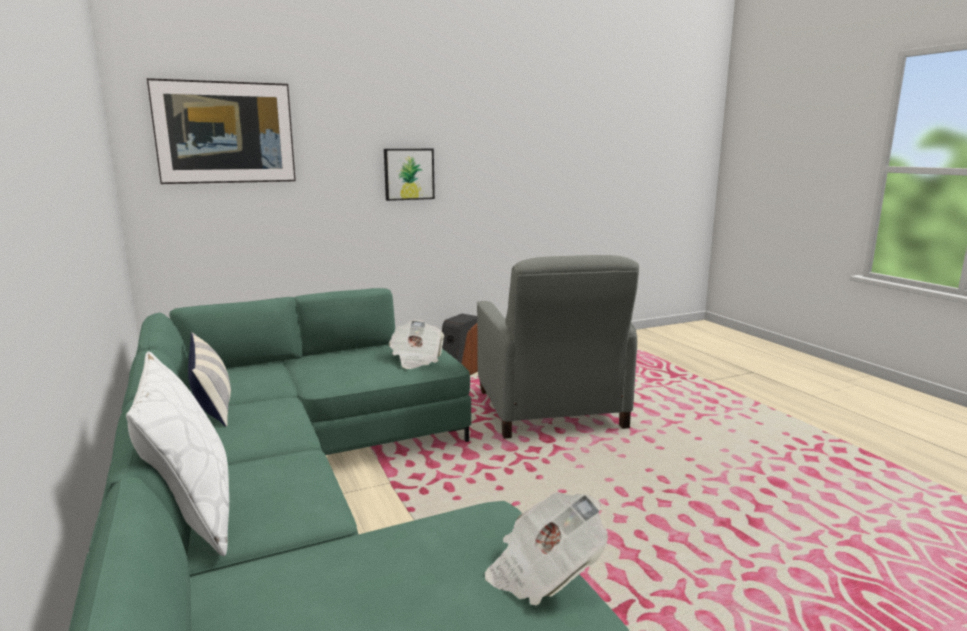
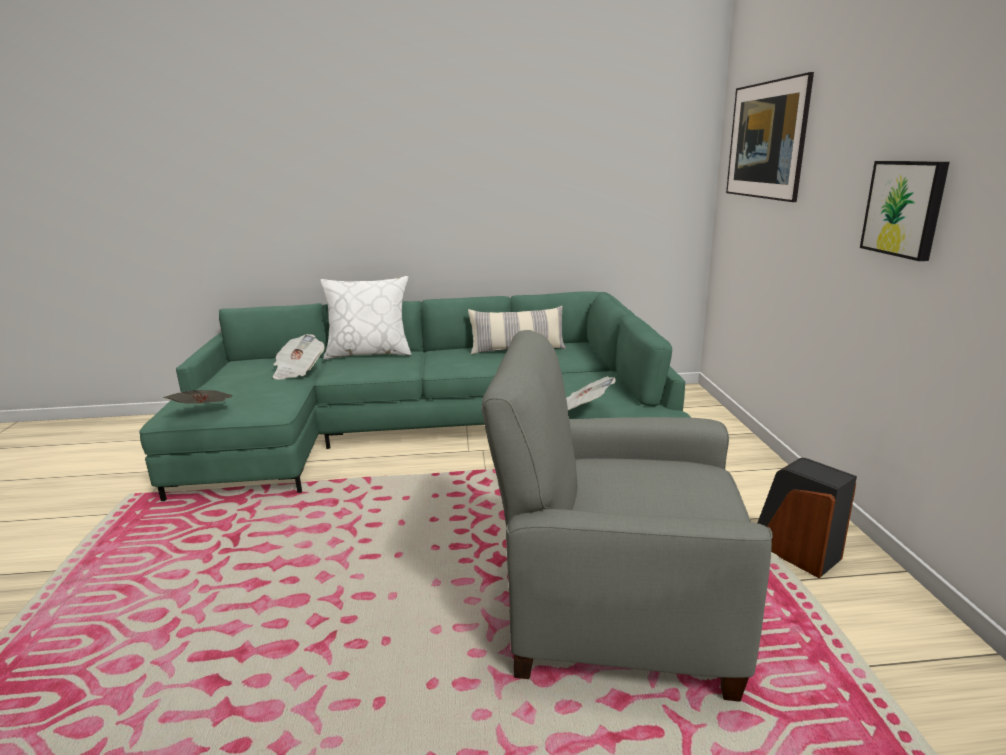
camera: 110 degrees right, 5 degrees up
(306, 558) = (298, 371): none -> newspaper

